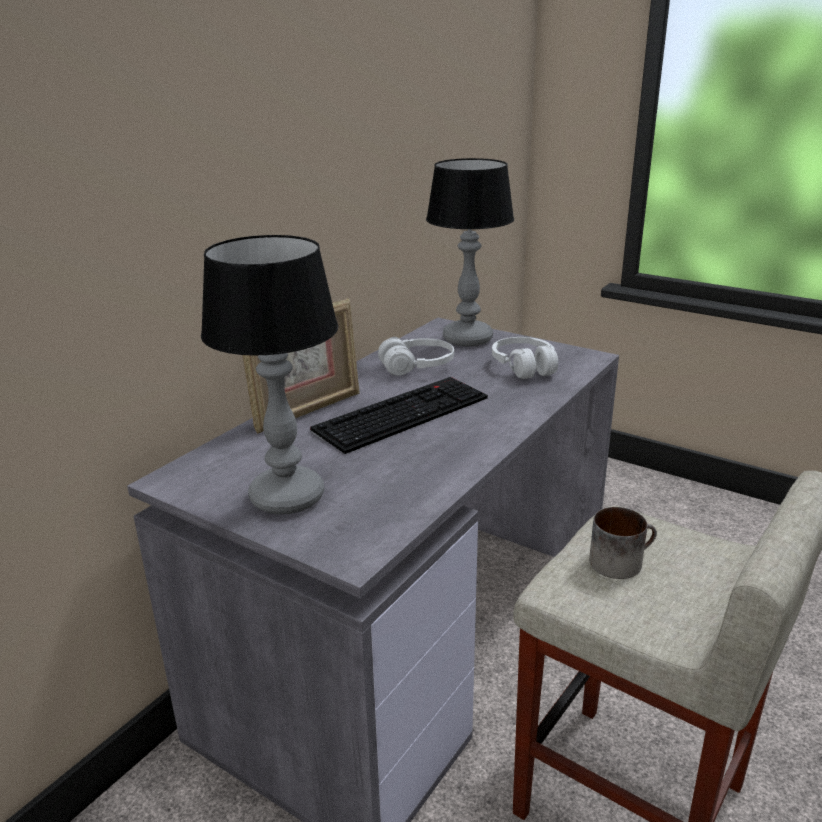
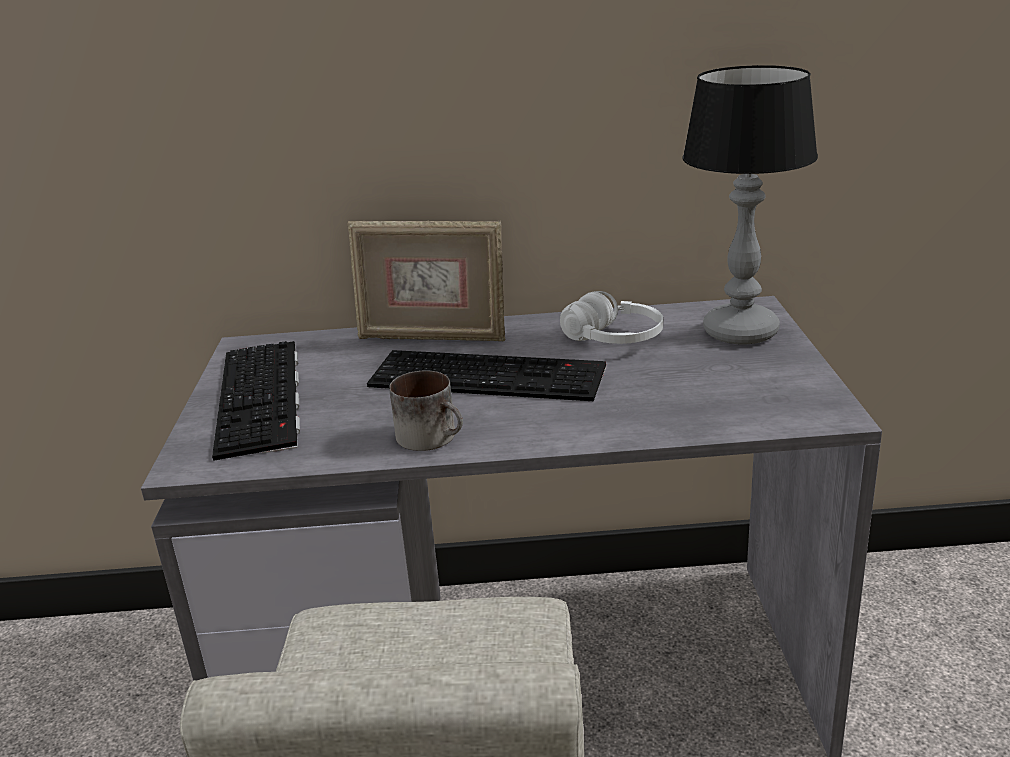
camera: 55 degrees right, 0 degrees up
(289, 497) = (262, 398): table lamp -> keyboard
(524, 367) = (718, 389): white headphones -> none
(620, 560) = (430, 648): mug -> mug (434, 437)

